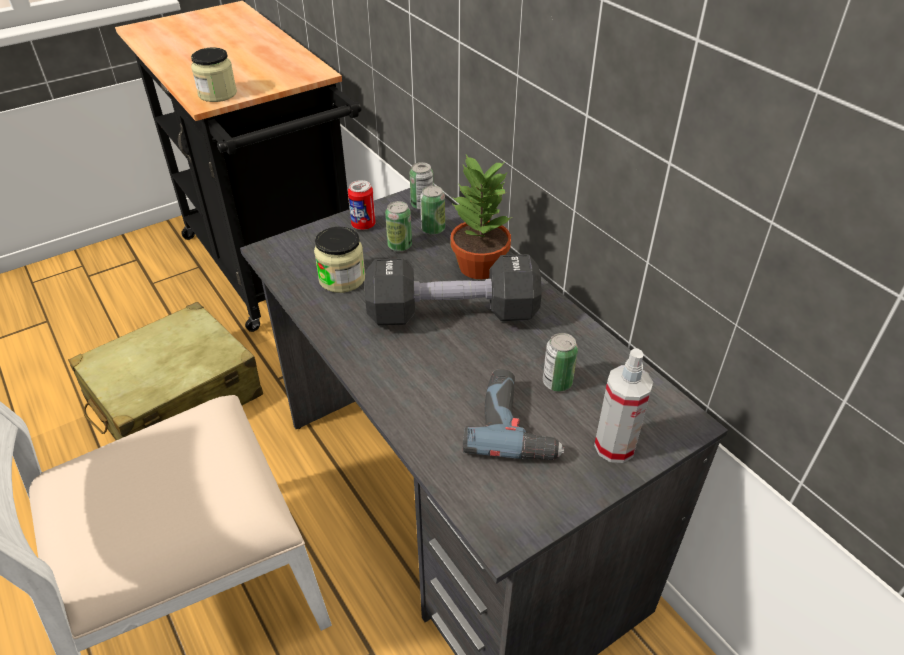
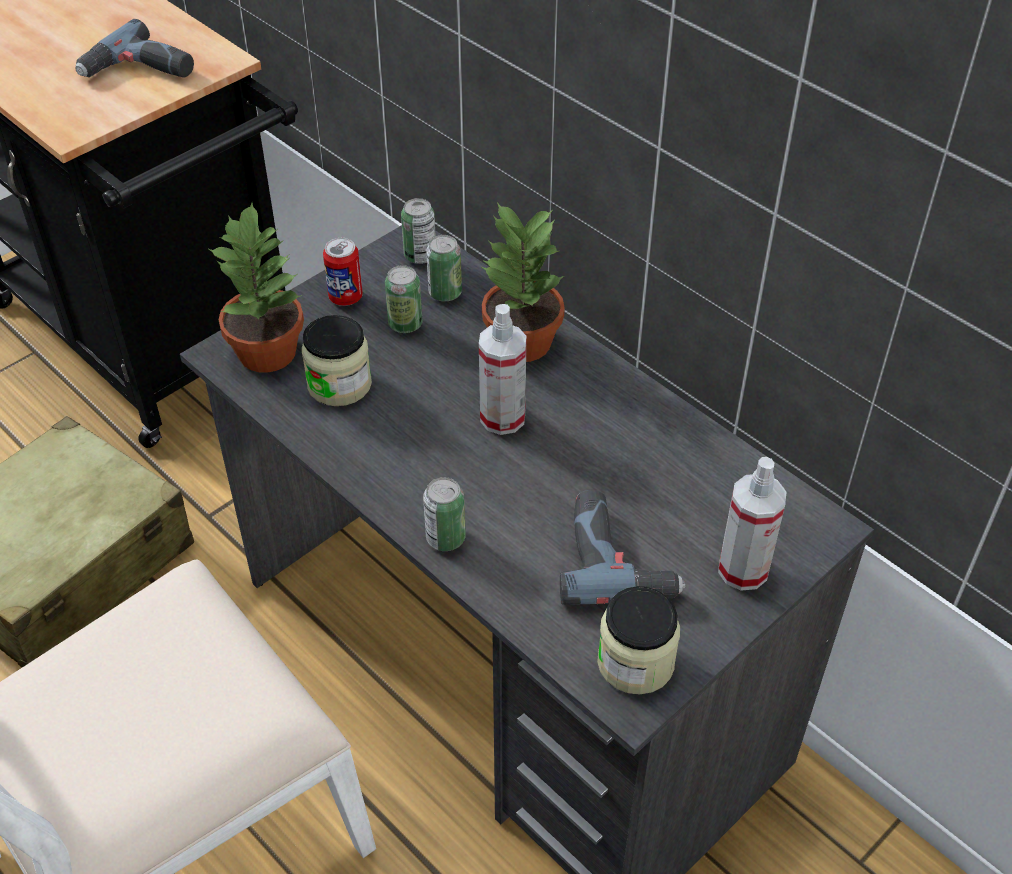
camera: 10 degrees left, 5 degrees up
(217, 94) = (83, 114): jar -> jar (635, 662)
(262, 74) = (139, 71): none -> power drill
(300, 253) = (269, 352): none -> potted plant
(452, 314) = (502, 418): black dumbbell -> spray bottle
(557, 382) = (657, 496): can -> can (445, 538)

